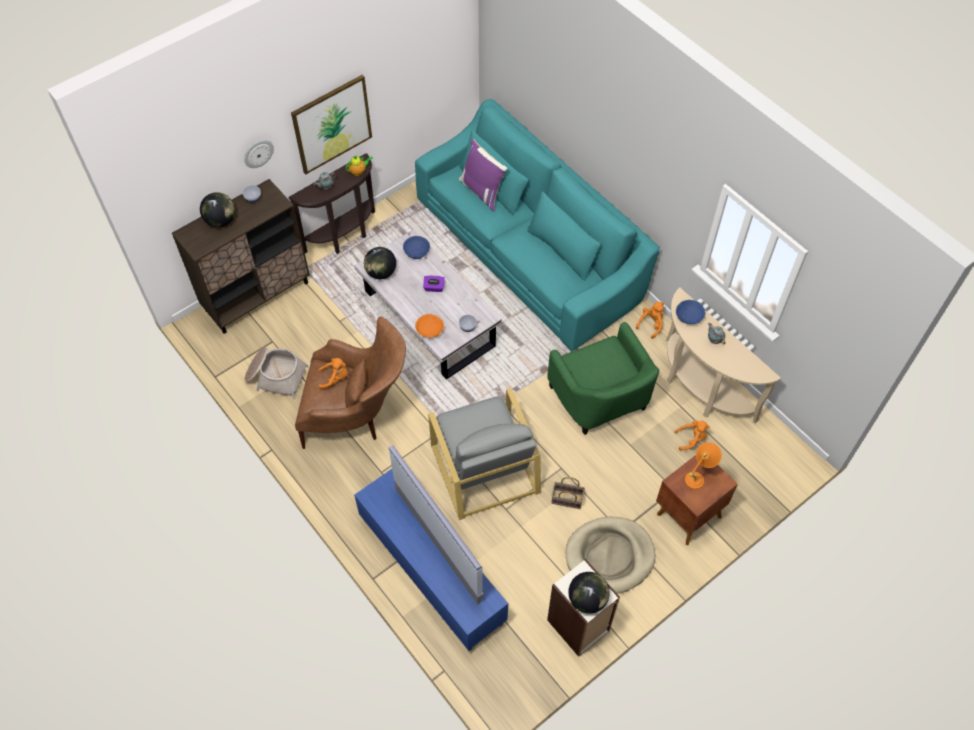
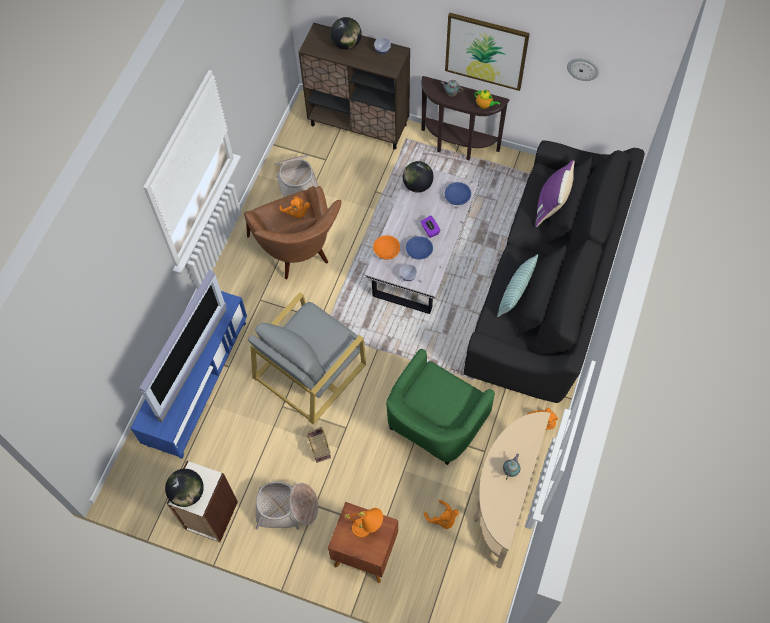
camera: 60 degrees right, 5 degrees up
(258, 153) = (409, 21): wall clock -> wall clock (583, 68)
(529, 249) = (549, 285): turquoise sofa -> black sofa
(545, 258) = (515, 293): none -> pillow
(609, 556) = (286, 508): beige dog bed -> basket
(689, 316) = (522, 436): blue bowl -> blue bowl (419, 251)

